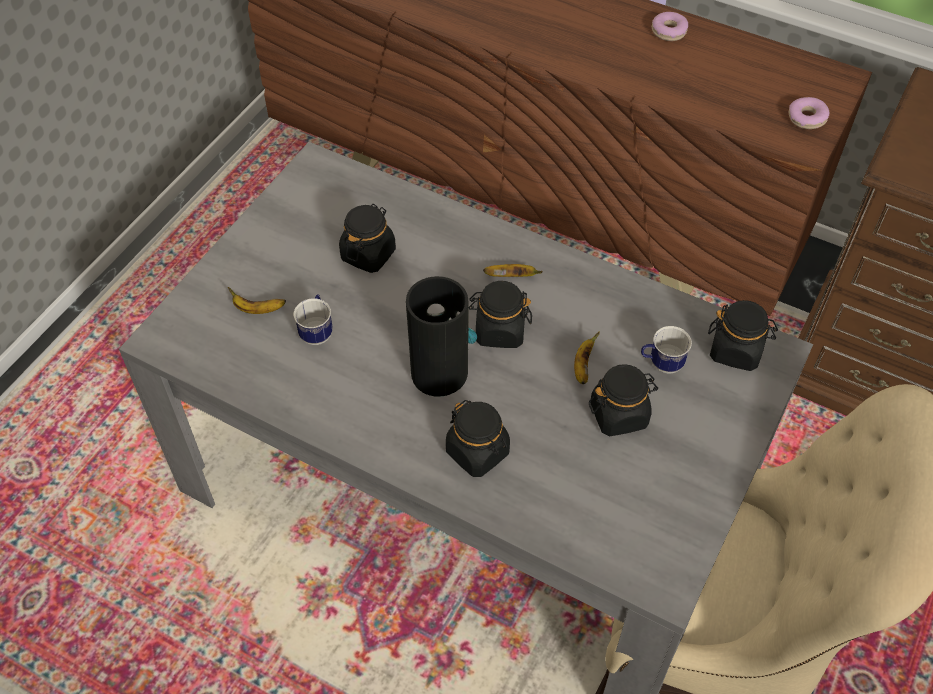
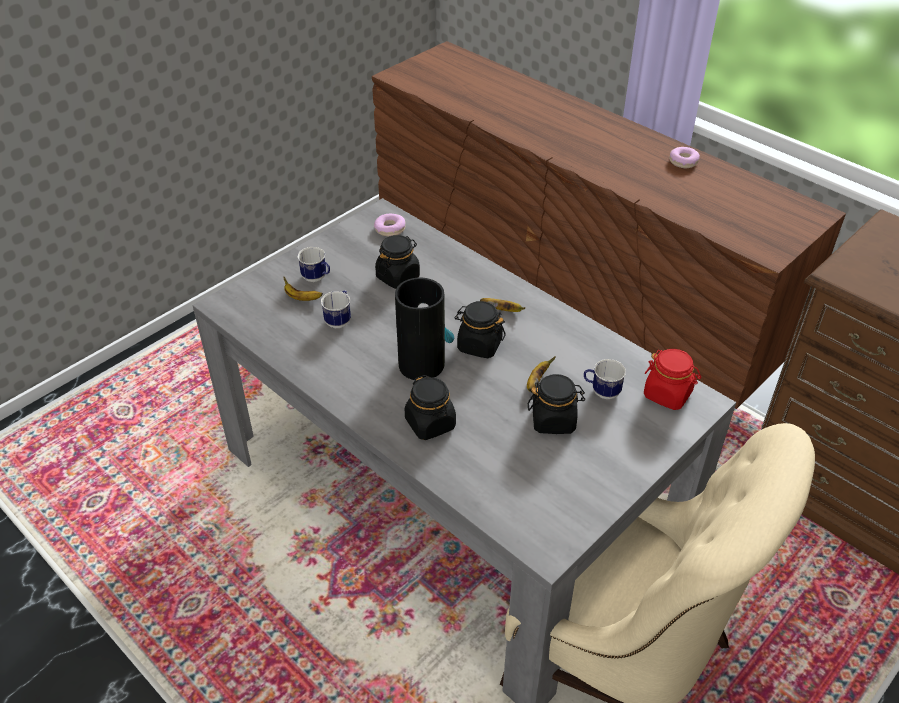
camera: 15 degrees right, 10 degrees down
(267, 277) = (317, 278): none -> mug
(736, 350) = (668, 394): black jar -> red jar
(806, 118) = (777, 236): donut -> donut (390, 229)

